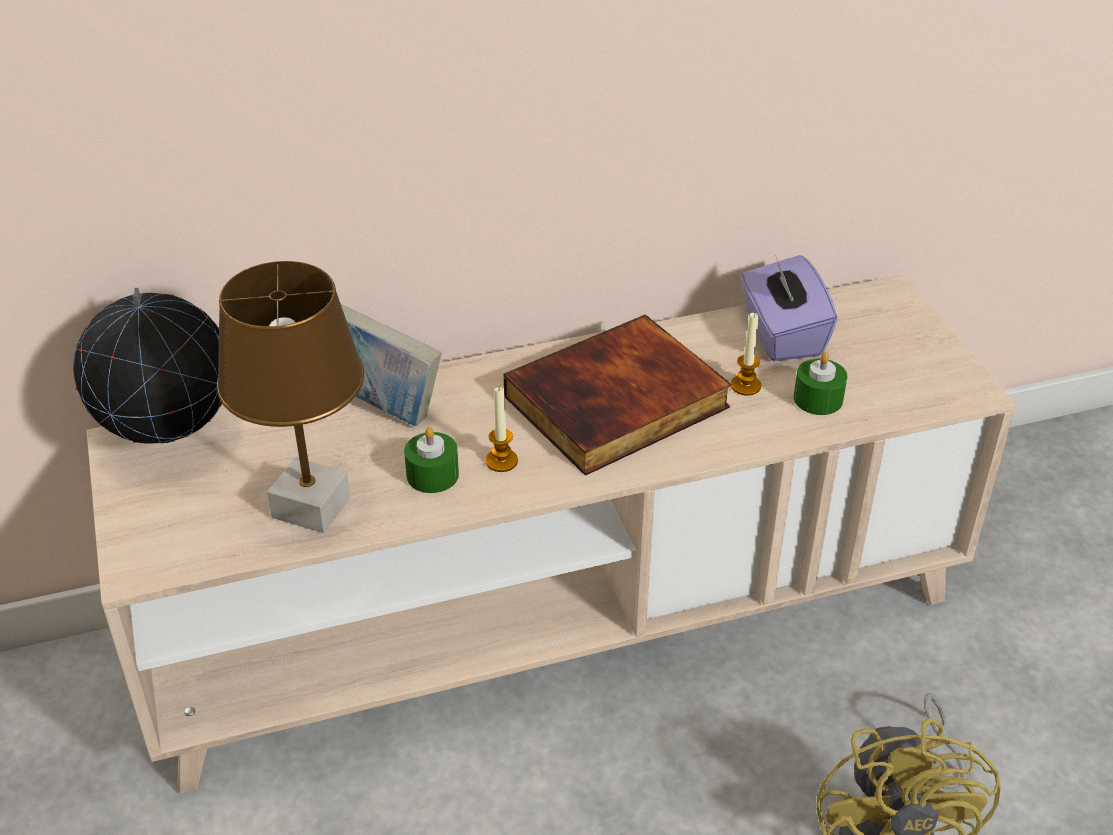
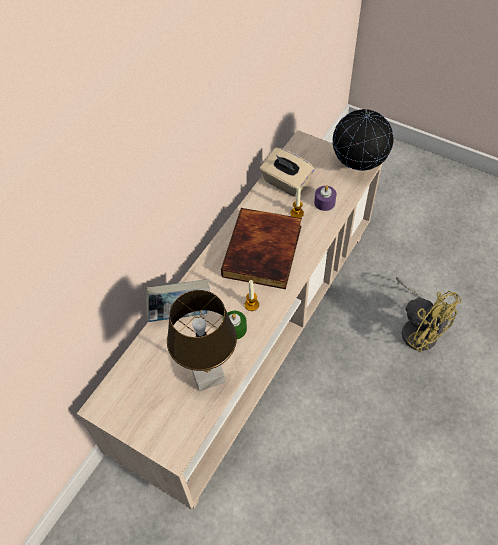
camera: 40 degrees left, 15 degrees up
(170, 442) = (119, 391): globe -> globe (358, 167)
(782, 335) = (286, 183): purple tissue box -> beige tissue box
(818, 399) = (324, 202): green candle -> purple candle

